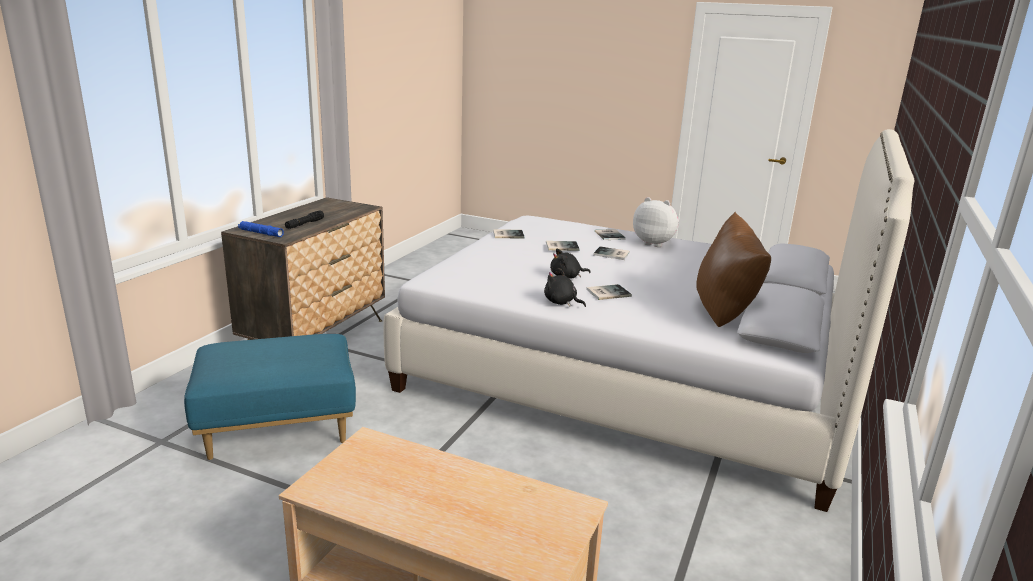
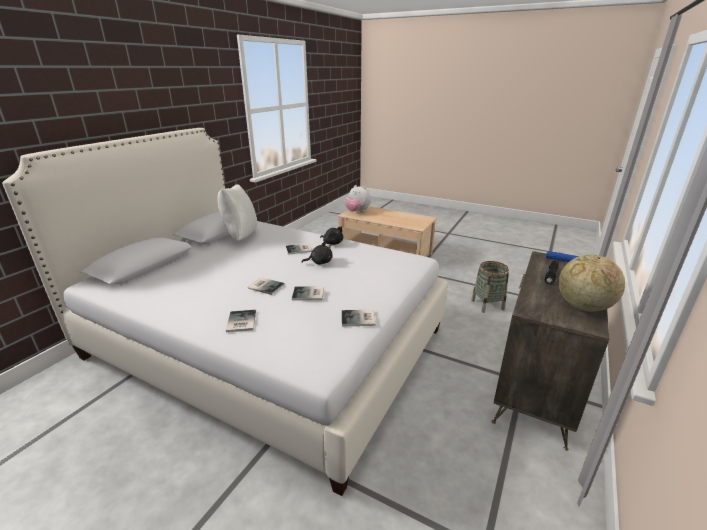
camera: 175 degrees left, 5 degrees up
(277, 430) = (487, 305): blue ottoman -> basket
(315, 208) = (582, 307): none -> globe
(654, 243) = (204, 308): plush toy -> plush toy (357, 211)
(725, 314) = (240, 237): brown pillow -> white pillow

